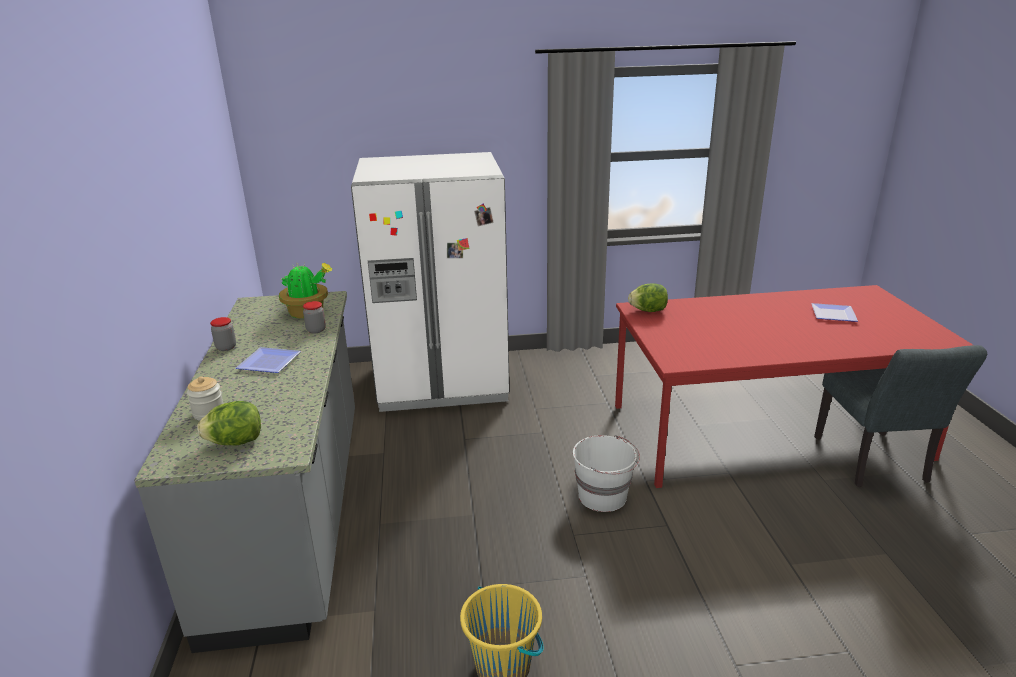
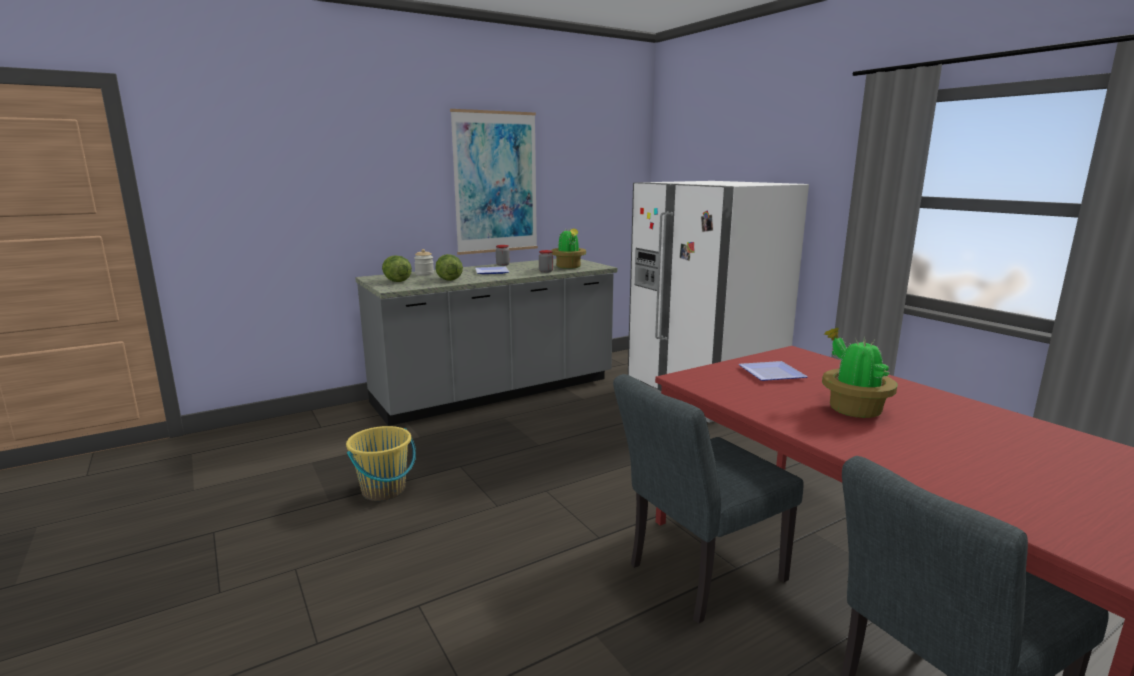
camera: 65 degrees right, 10 degrees down
(172, 232) = (495, 183): none -> picture
(603, 496) = (613, 495): white bucket -> none
(648, 310) = (796, 357): lettuce -> lettuce (449, 280)
(733, 493) = (697, 576): none -> grey chair
(761, 329) = (852, 409): none -> potted plant
(834, 314) = (1017, 453): plate -> plate (774, 374)

